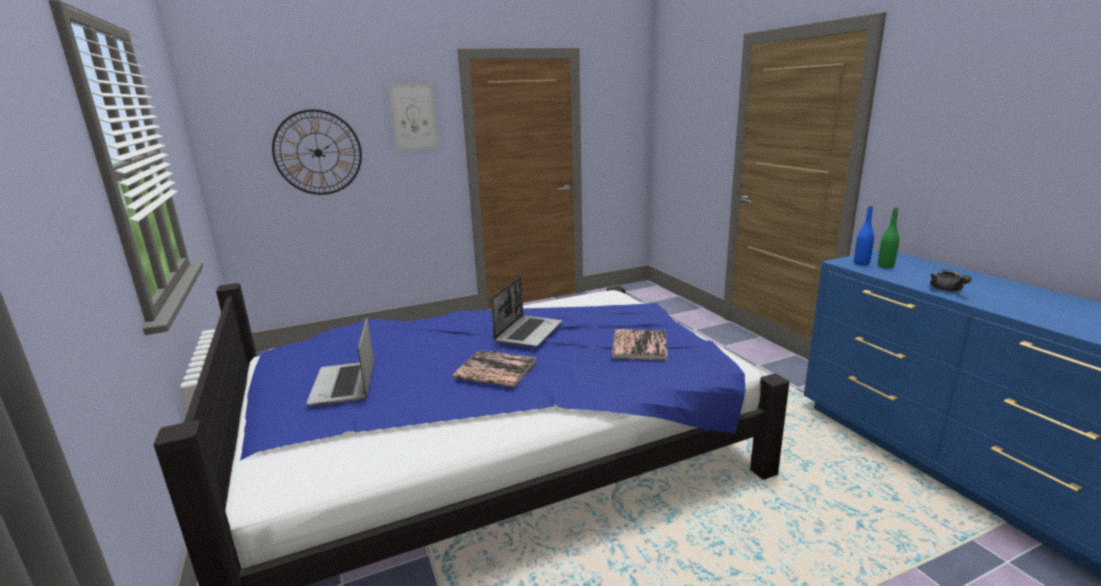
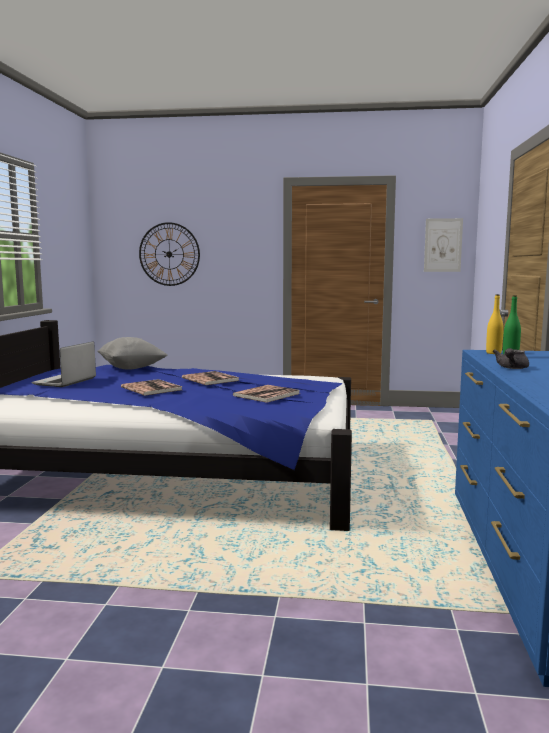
camera: 30 degrees right, 10 degrees down
(381, 330) = (131, 368): none -> grey pillow
(413, 117) = (242, 231): picture -> picture (443, 245)
(528, 332) = (210, 379): laptop -> book
(861, 263) = (493, 353): blue bottle -> yellow bottle

